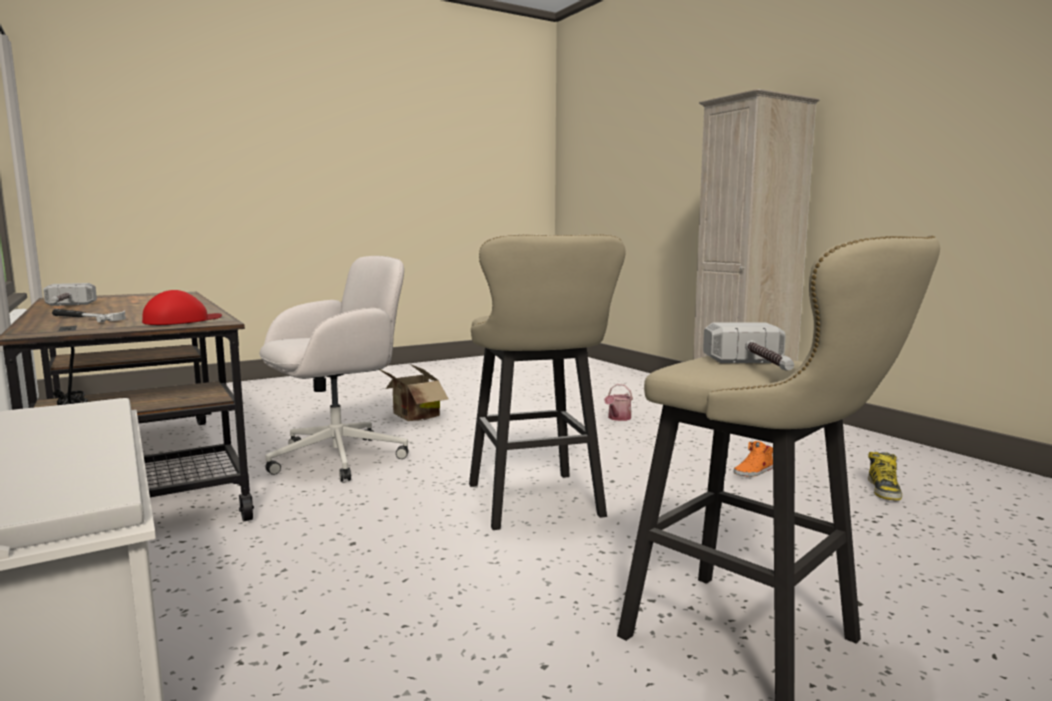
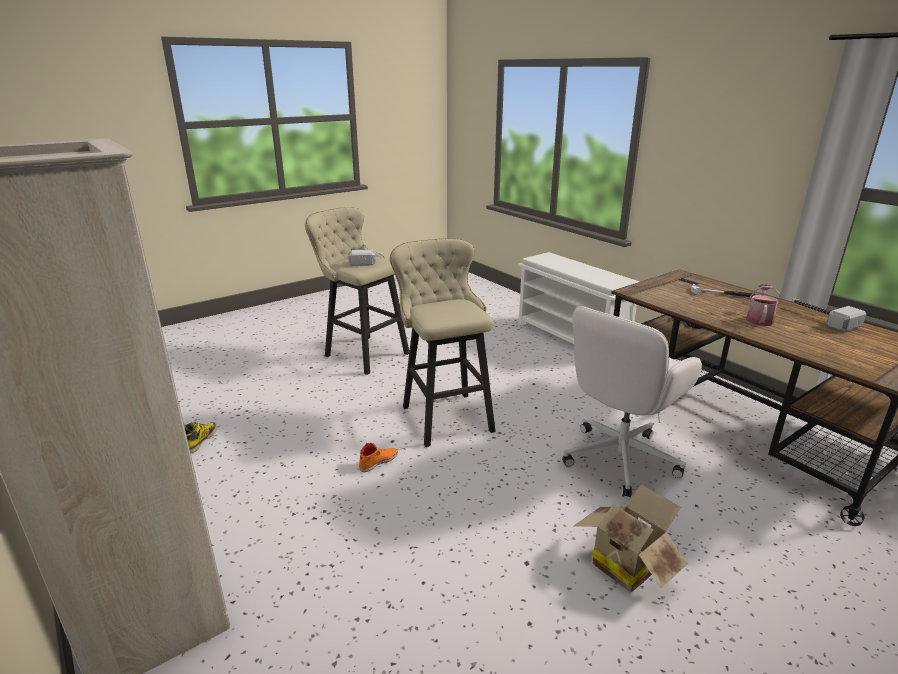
camera: 175 degrees right, 15 degrees up
(182, 320) = (656, 293): red cap -> none
(618, 418) = (354, 578): watering can -> watering can (759, 319)
(754, 471) = (275, 459): orange shoe -> orange shoe (378, 461)

